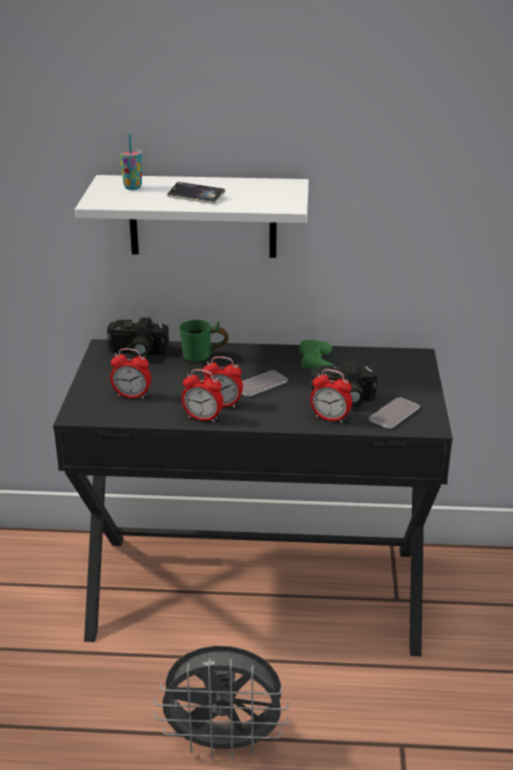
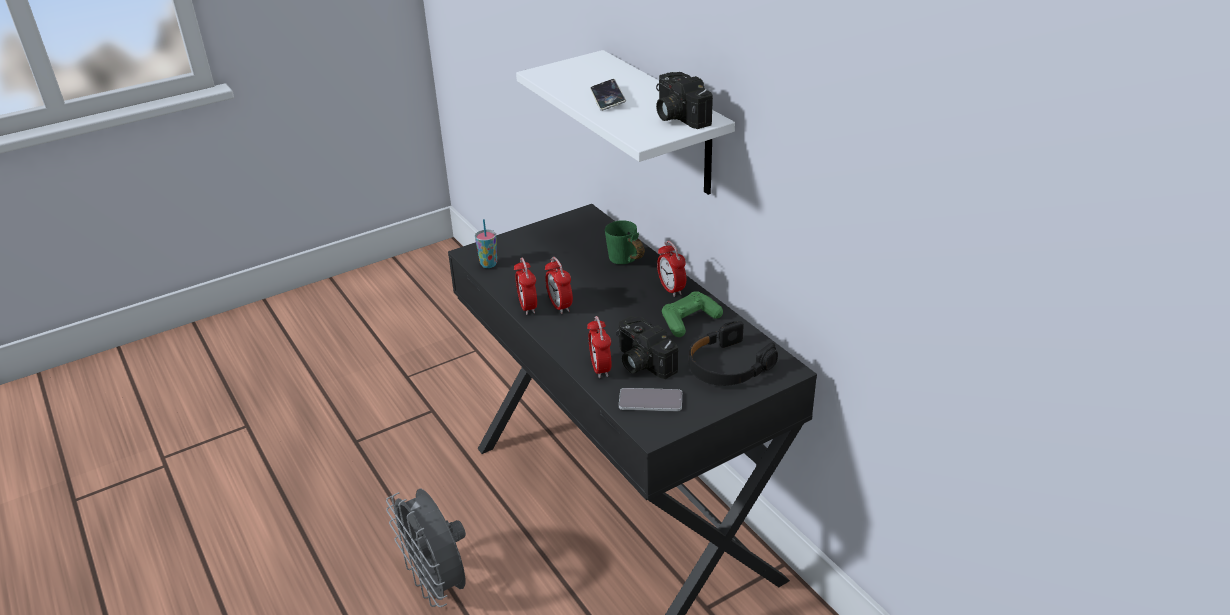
camera: 55 degrees right, 5 degrees up
(132, 187) = (592, 71): cup -> cup (488, 264)
(132, 396) = (525, 261): alarm clock -> alarm clock (671, 289)
(137, 353) = (594, 231): camera -> camera (677, 116)
(260, 385) = (615, 309): phone -> none
(388, 372) = (727, 366): none -> black headphones

